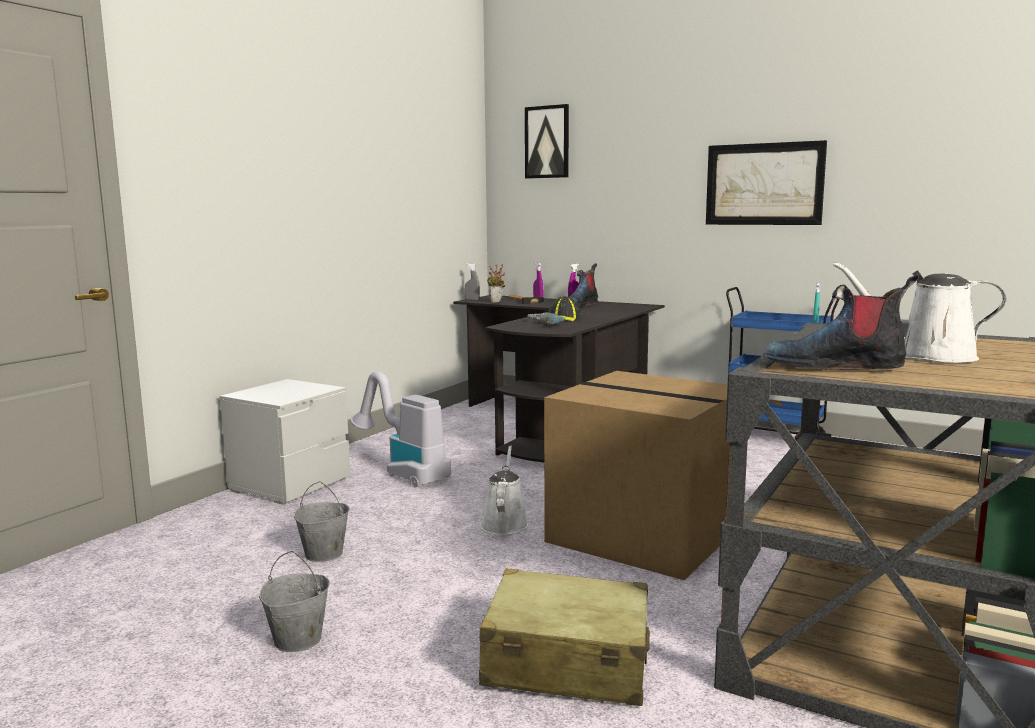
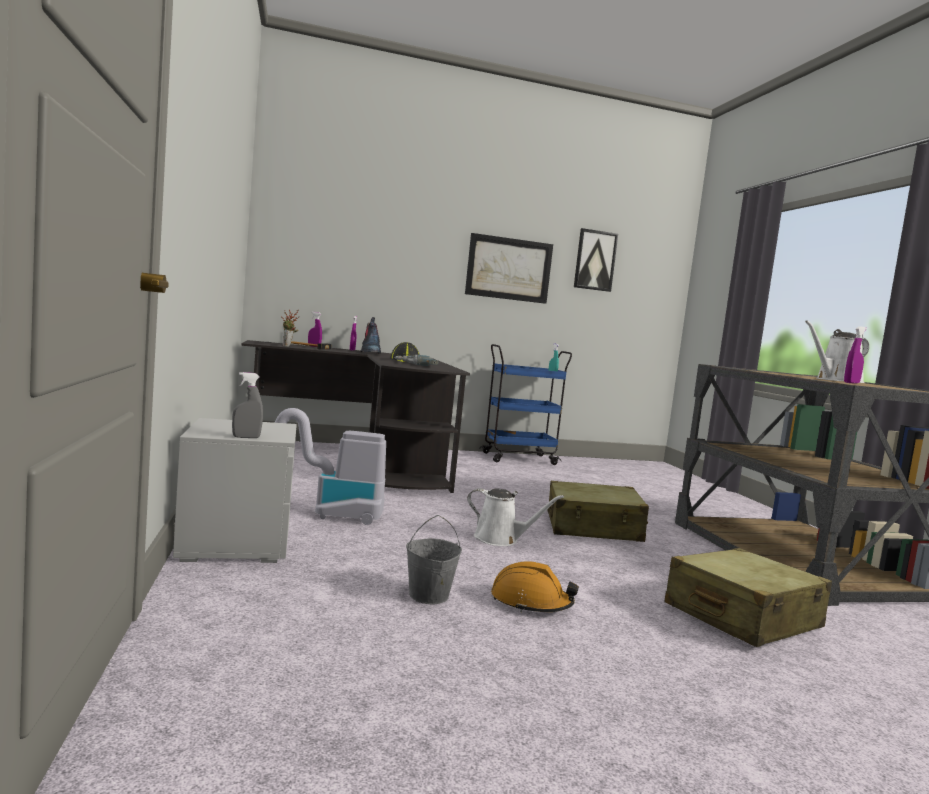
camera: 45 degrees left, 5 degrees down
(297, 640) = (584, 669): grey bucket -> none
(386, 582) = (531, 603): none -> orange hard hat
(472, 300) = (255, 343): grey spray bottle -> grey spray bottle (246, 437)
(504, 523) = (500, 539): white watering can -> white watering can turned 150 degrees clockwise
(547, 142) = (323, 201): picture -> picture (595, 260)
(648, 533) = (593, 528): cardboard box -> beige suitcase
(835, 366) = (851, 383): boot -> purple spray bottle

